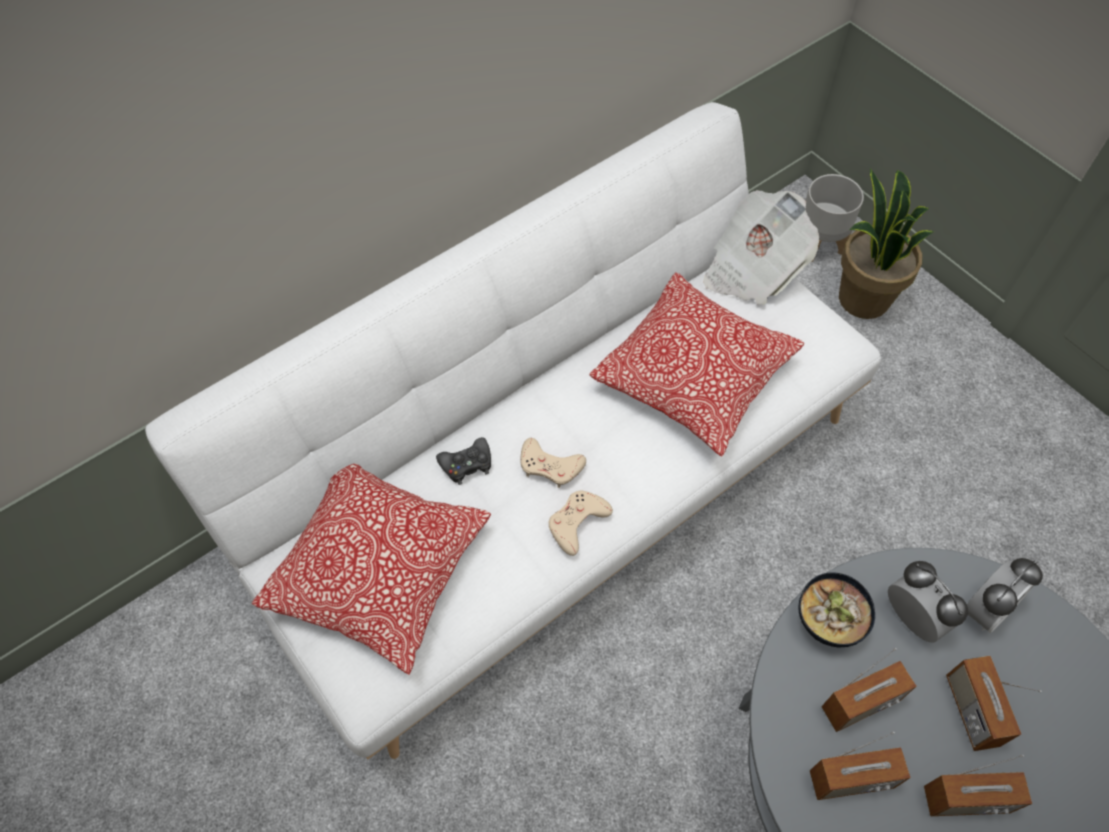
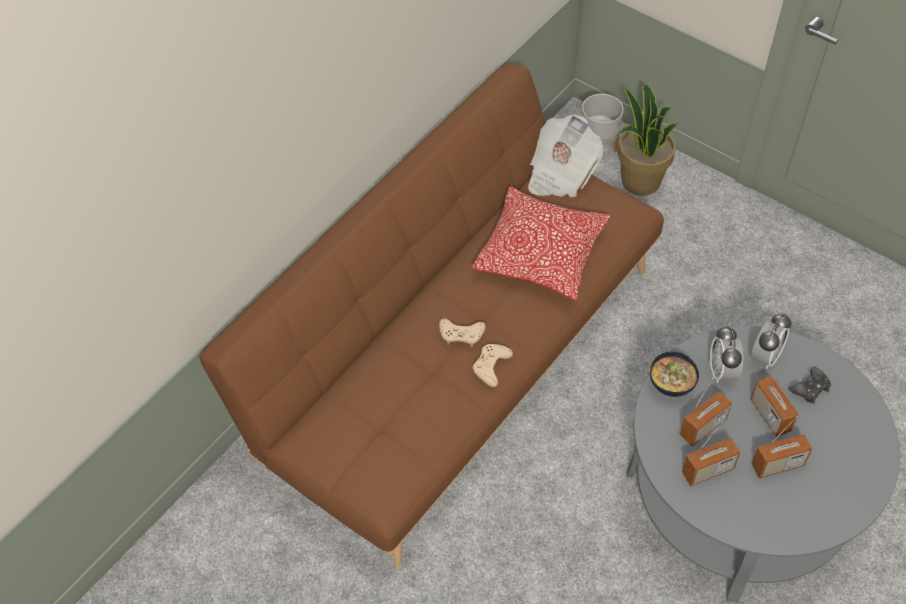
camera: 15 degrees left, 5 degrees down
(379, 570) = (367, 426): pillow -> none
(467, 464) = (403, 346): black game controller -> black game controller (810, 388)
(554, 483) = (452, 360): white sofa -> brown sofa
(912, 617) = (722, 371): alarm clock -> alarm clock turned 135 degrees counterclockwise

